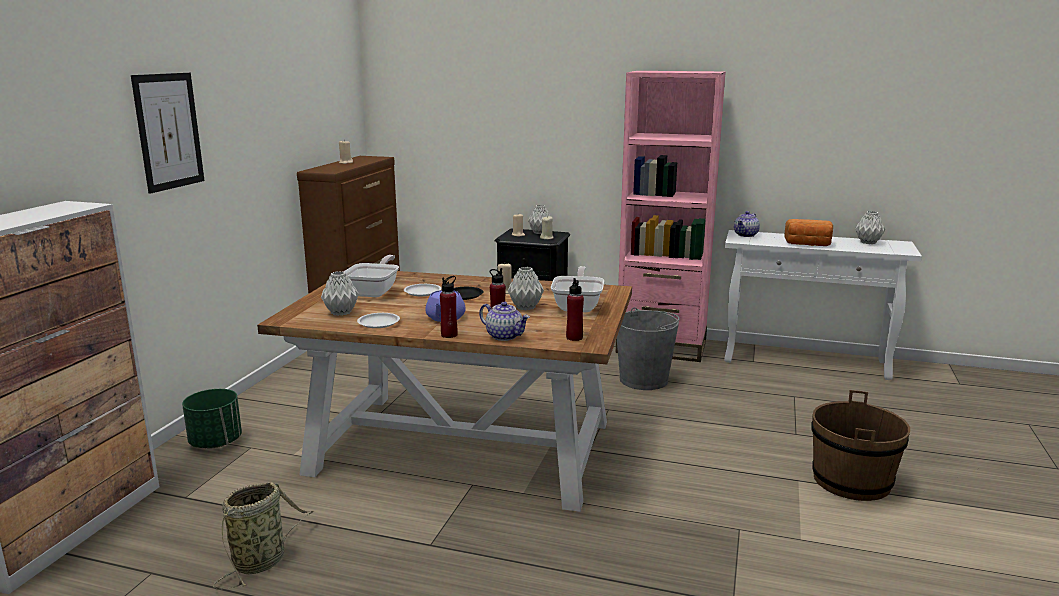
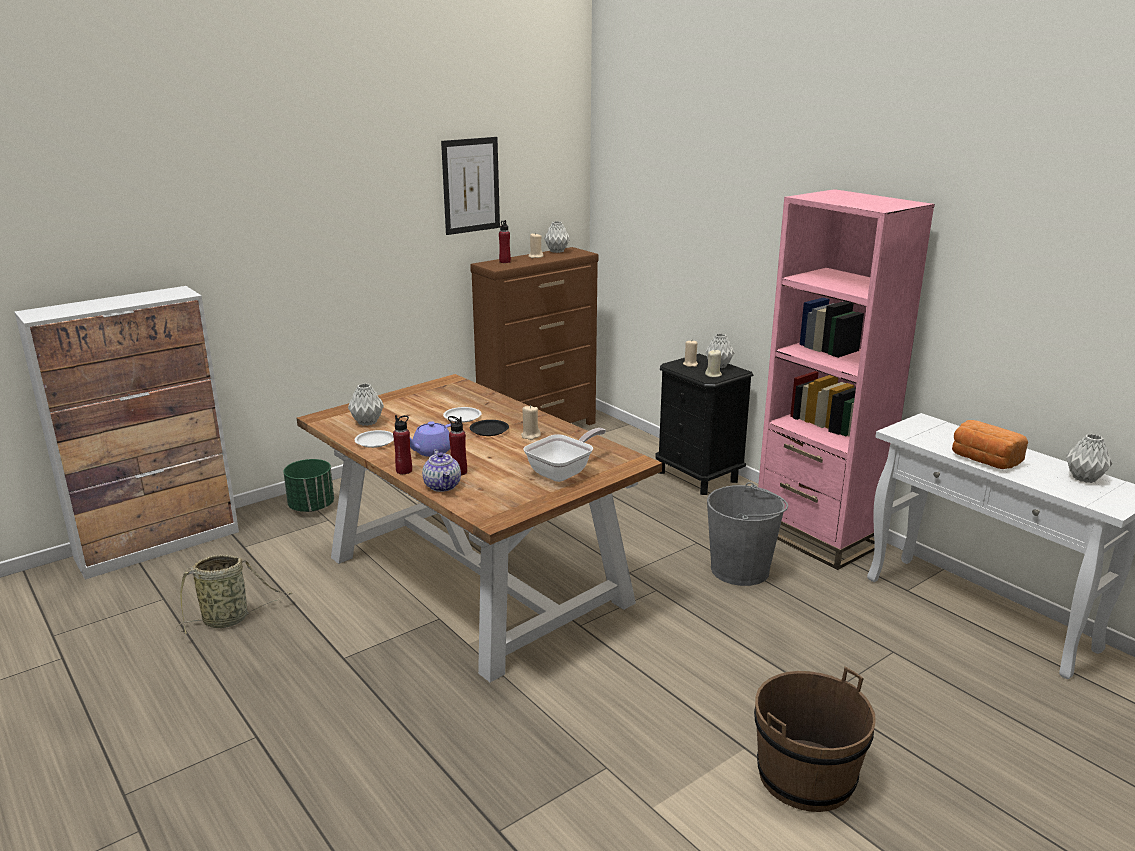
camera: 35 degrees right, 5 degrees up
(169, 131) = (307, 226): picture -> picture (471, 185)
(375, 291) = (428, 406): frying pan -> none
(525, 307) = (514, 459): grey vase -> grey vase (556, 251)
(574, 338) = (494, 507): red bottle -> red bottle (505, 261)
(746, 235) = (926, 426): teapot -> none

